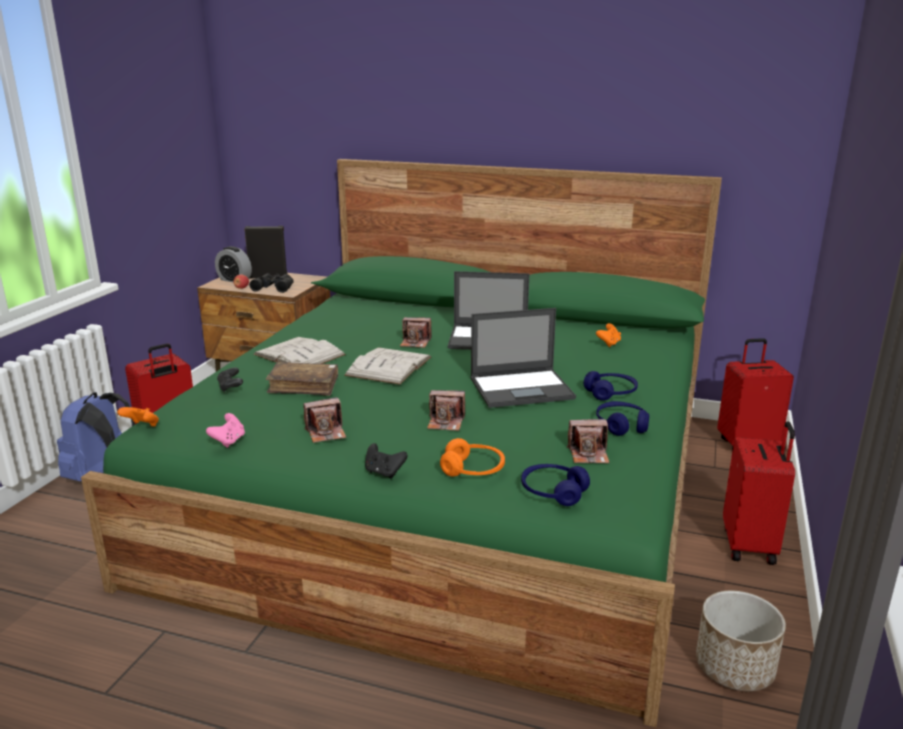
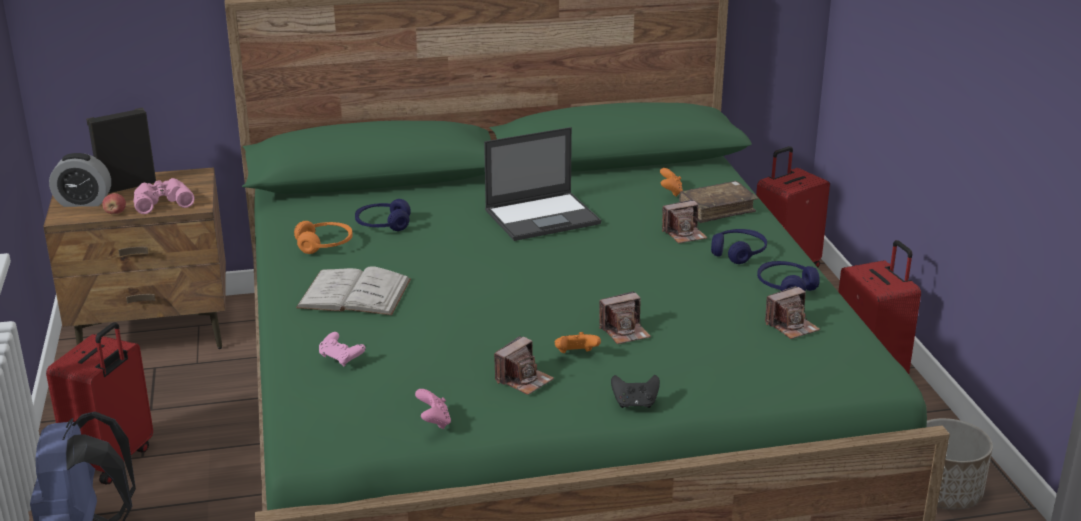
camera: 30 degrees left, 5 degrees up
(142, 427) = (303, 437): orange game controller -> orange game controller (576, 355)
(230, 387) = (341, 358): black game controller -> pink game controller
(274, 287) = (162, 201): black binoculars -> pink binoculars
(304, 386) = (431, 333): brown book -> brown book (717, 209)
(389, 366) = (486, 281): white book -> none
(415, 342) = (470, 242): camera -> camera (684, 234)
(473, 470) = (715, 374): orange headphones -> orange headphones (324, 245)
(522, 388) = (652, 271): laptop -> none
(553, 492) = (805, 374): blue headphones -> blue headphones (383, 225)

